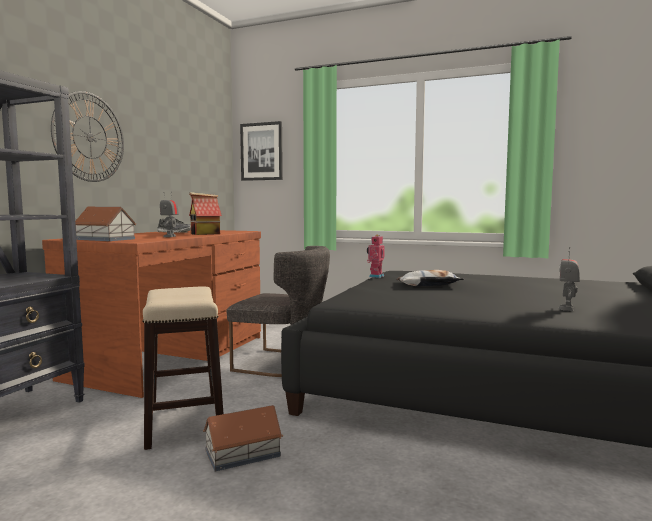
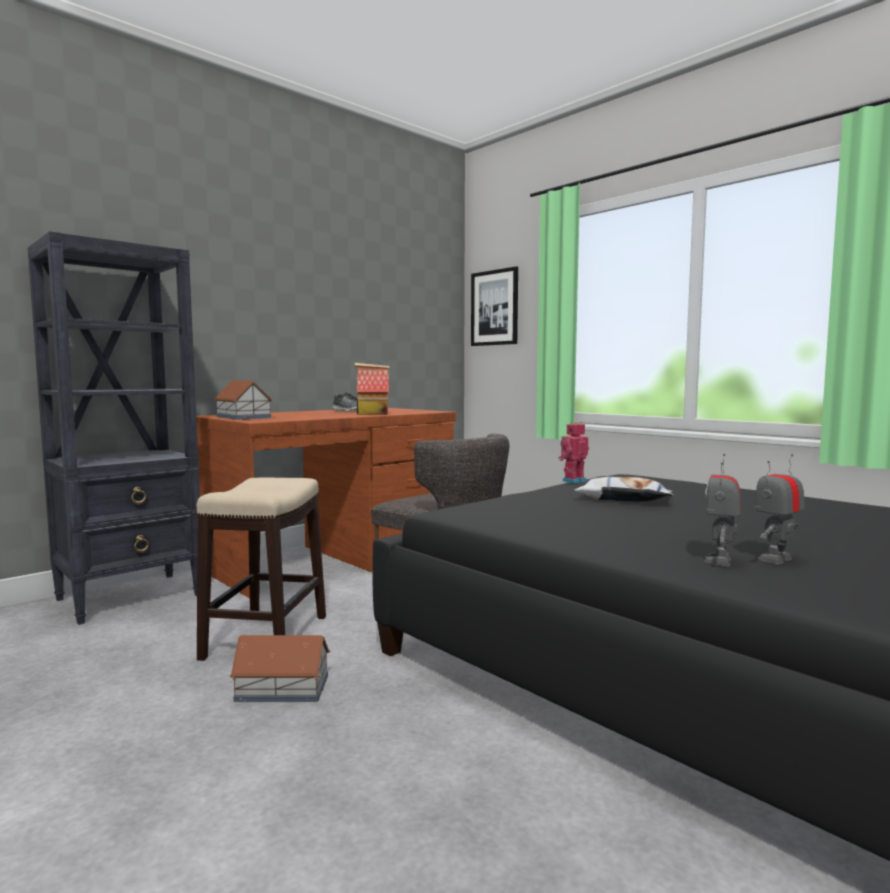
camera: 25 degrees right, 0 degrees up
(90, 137) = (255, 302): wall clock -> none
(170, 236) = (319, 416): toy robot -> toy robot (720, 561)

